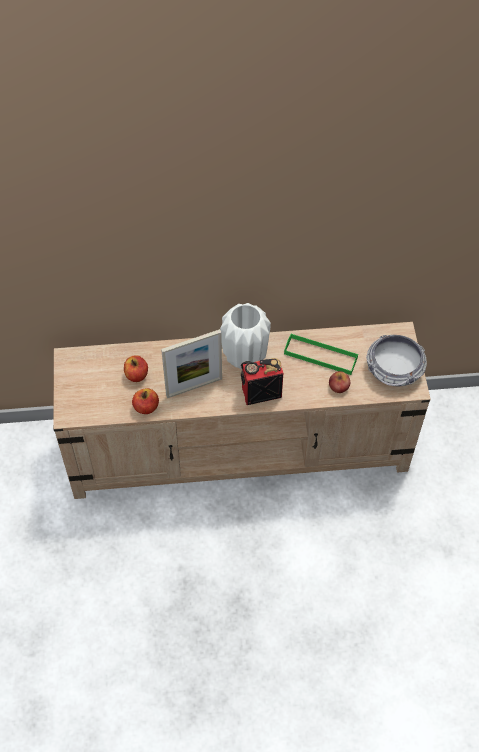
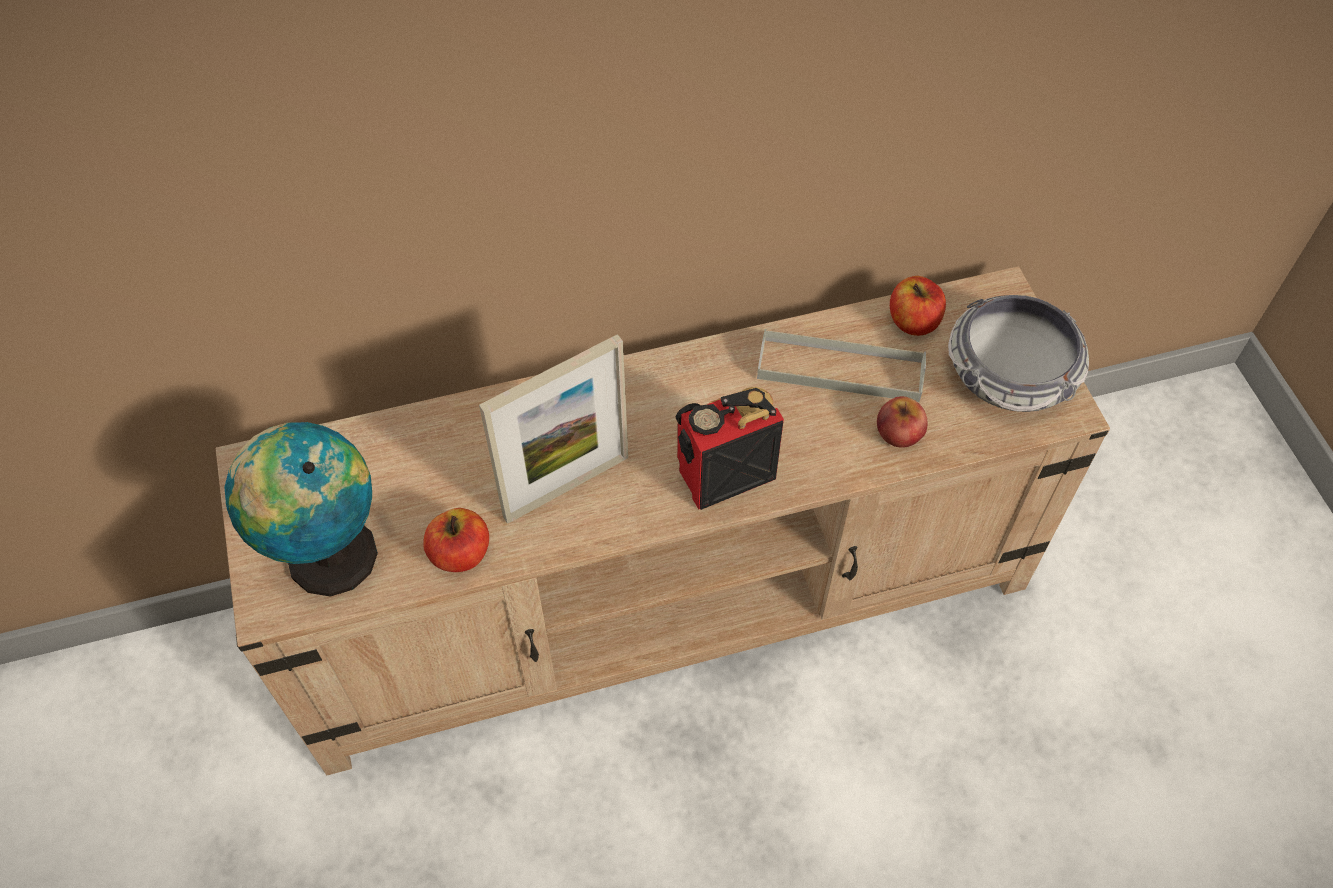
camera: 10 degrees left, 0 degrees up
(92, 399) = (326, 554): none -> globe
(136, 375) = (424, 479): apple -> apple (913, 321)
(244, 357) = (668, 399): white vase -> none
(320, 356) = (840, 370): green tray -> grey tray

